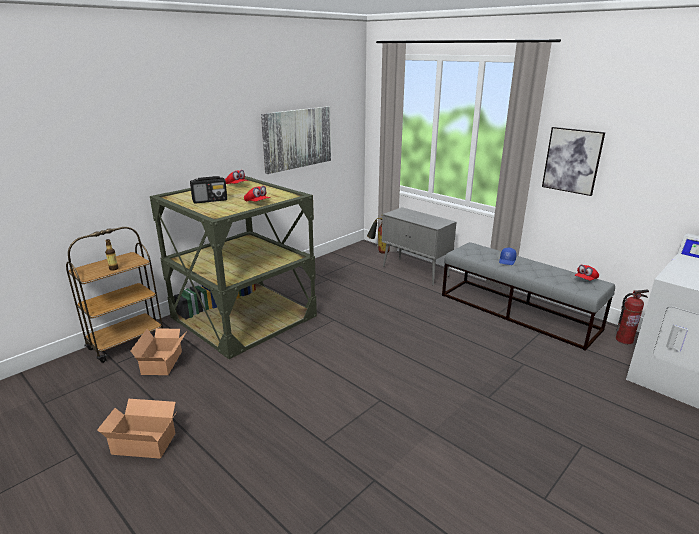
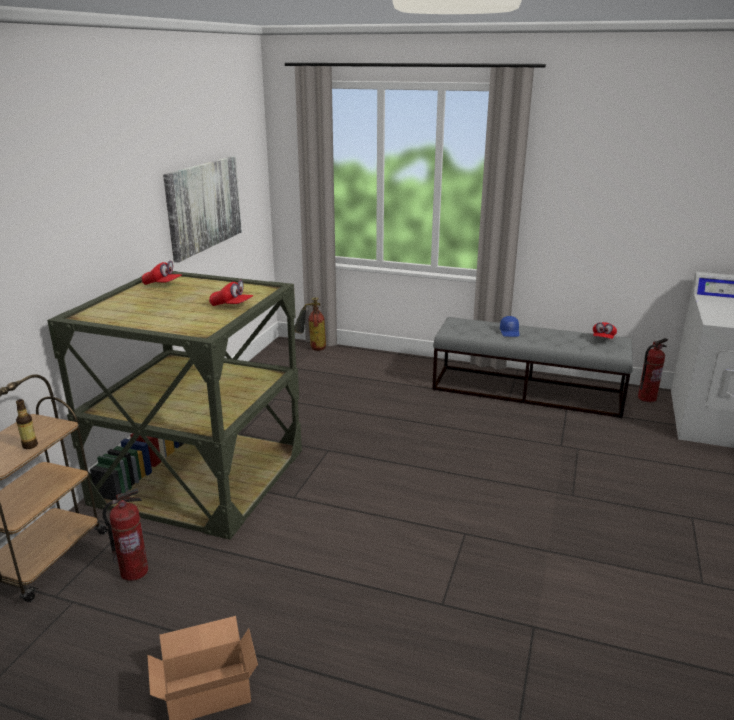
camera: 25 degrees left, 0 degrees up
(164, 362) = (134, 571): cardboard box -> fire extinguisher
(210, 200) = (156, 312): radio -> none
(416, 271) = (378, 366): grey cabinet -> none
(572, 160) = (565, 204): picture -> none

